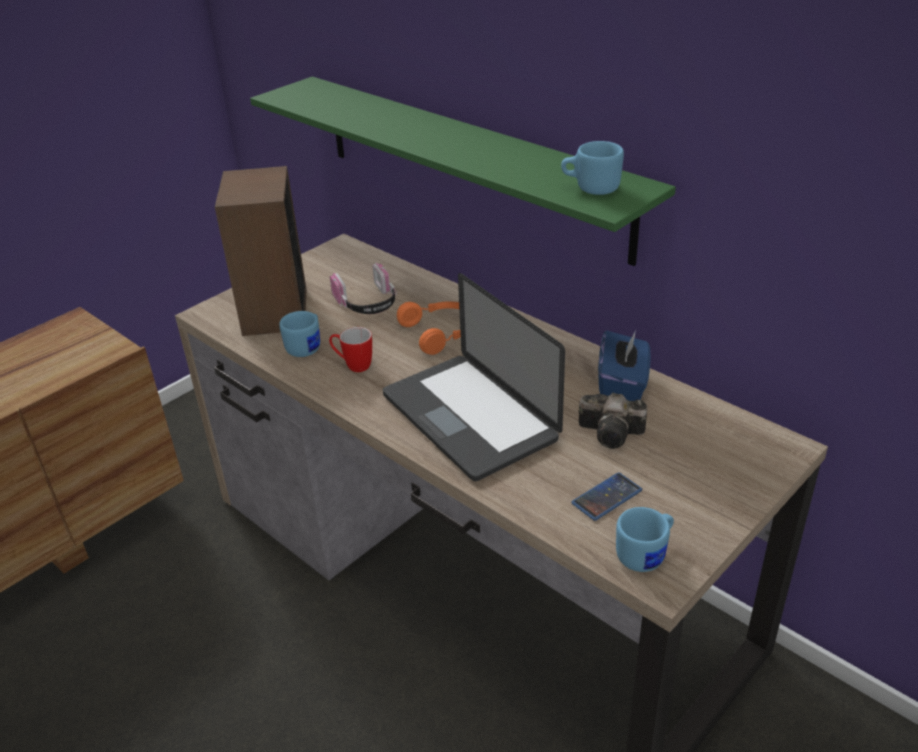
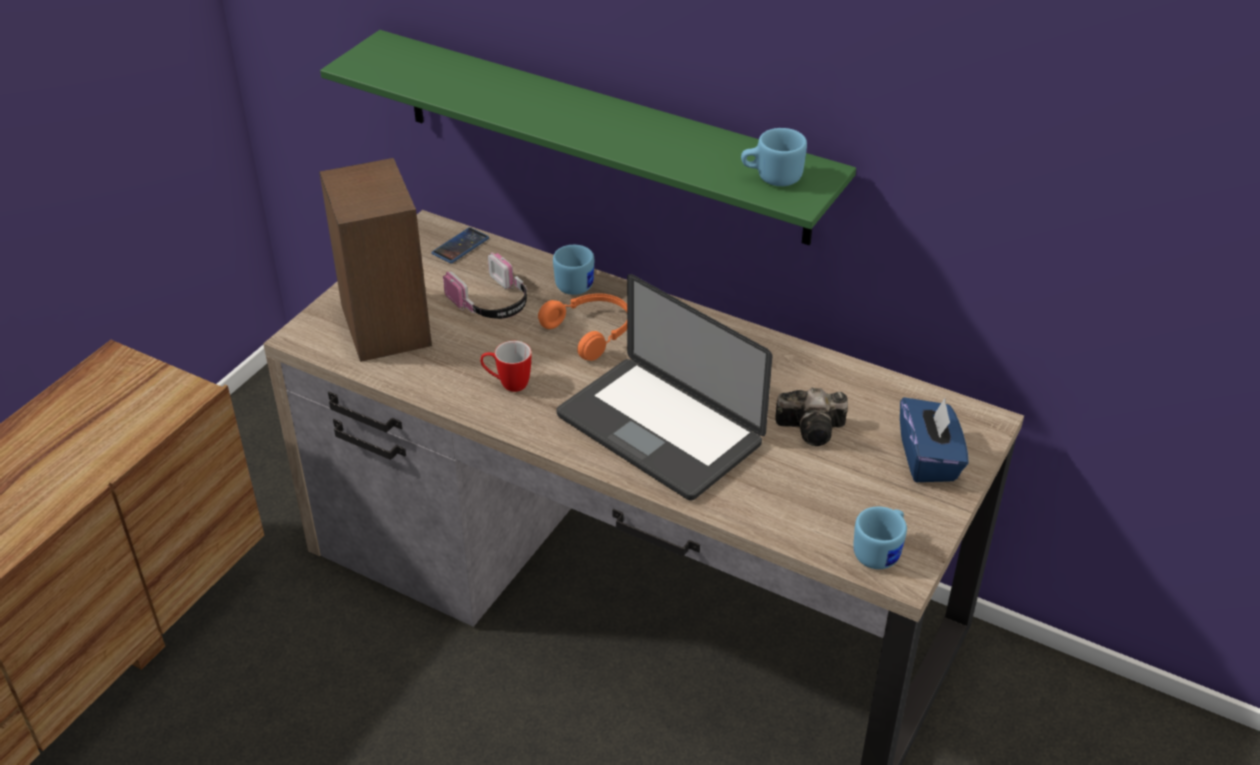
camera: 15 degrees left, 5 degrees up
(307, 346) = (444, 366): blue mug -> blue mug (576, 282)
(607, 497) = (827, 498): phone -> phone (460, 246)
(622, 385) = (807, 373): blue tissue box -> blue tissue box (929, 459)

